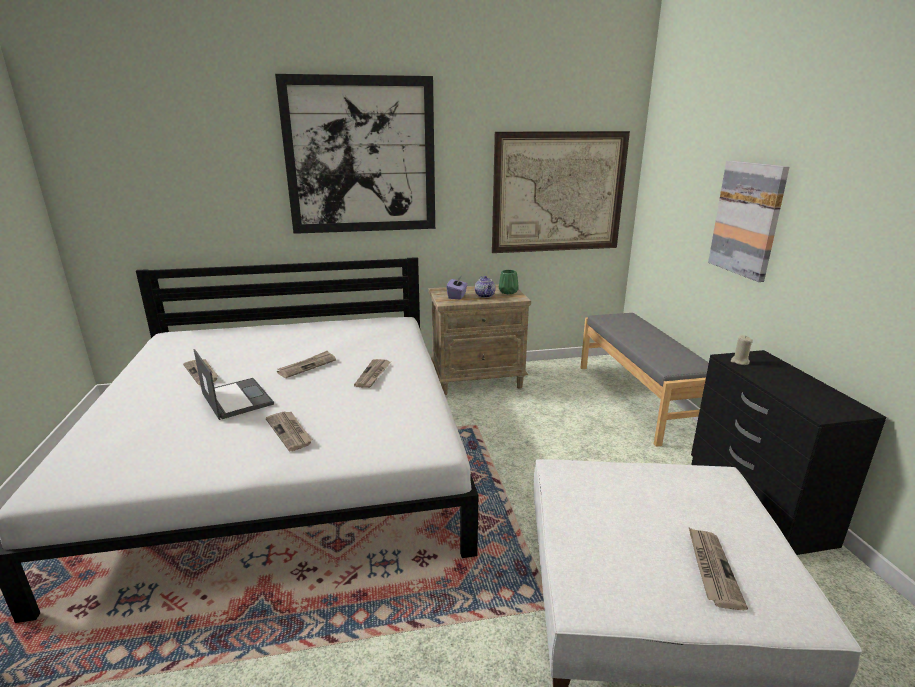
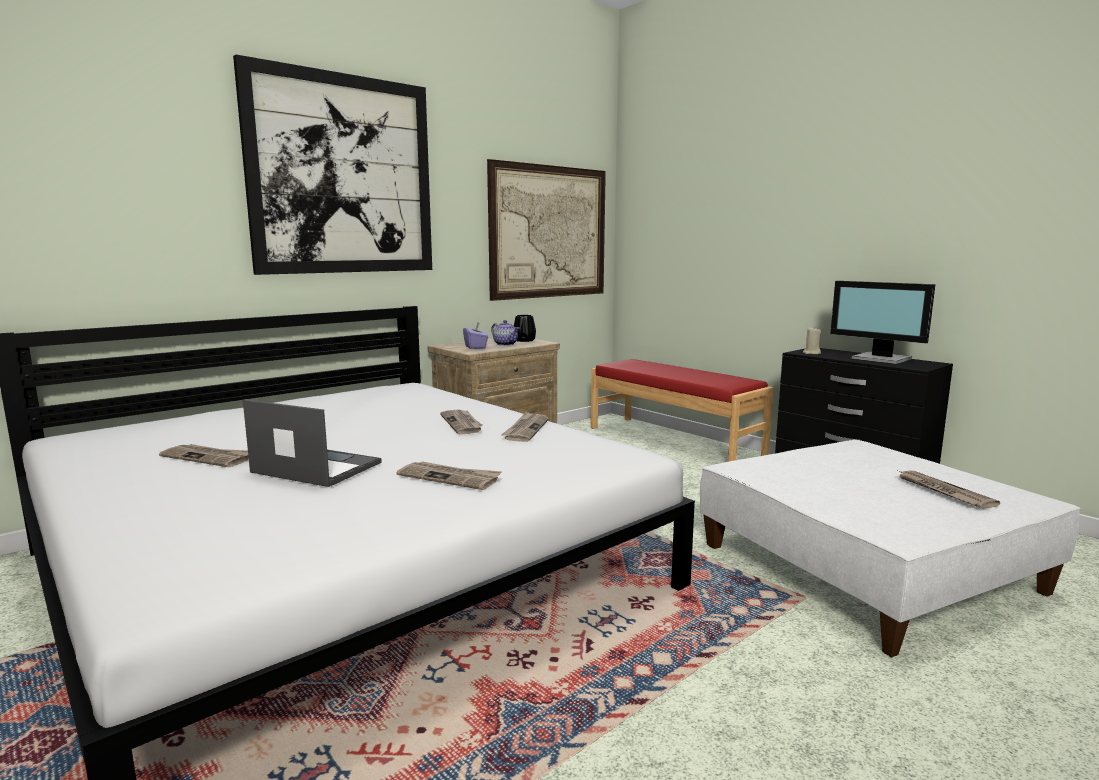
camera: 30 degrees left, 10 degrees down
(307, 366) = (363, 429): newspaper -> newspaper (525, 429)
(507, 292) = (523, 340): green vase -> black vase
(639, 399) = (674, 440): grey bench -> red bench
(747, 219) = (767, 232): picture -> none
(804, 389) = (881, 359): none -> monitor

